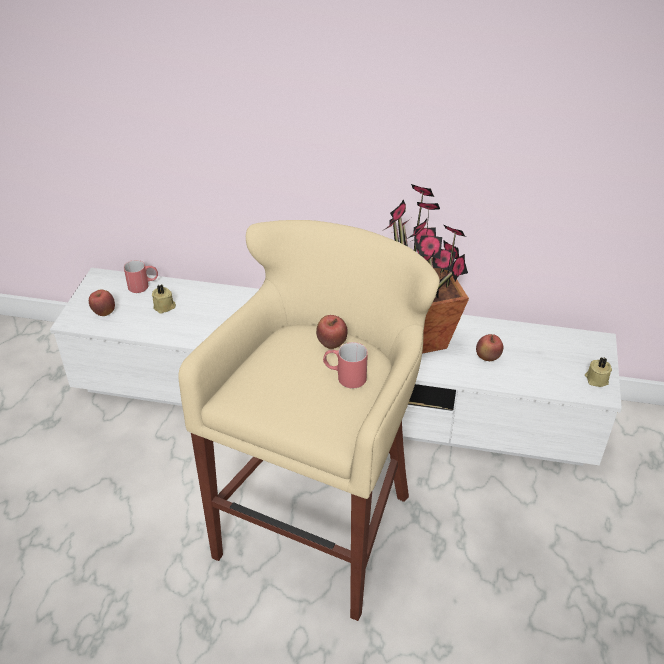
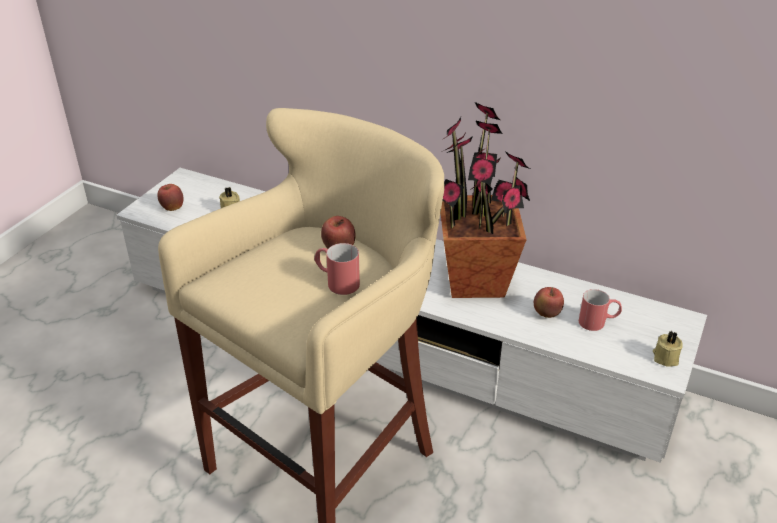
camera: 15 degrees right, 5 degrees down
(143, 286) = (221, 190): red mug -> red mug (598, 322)

